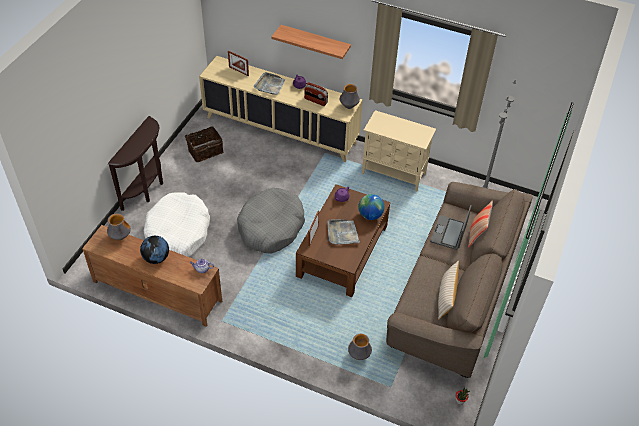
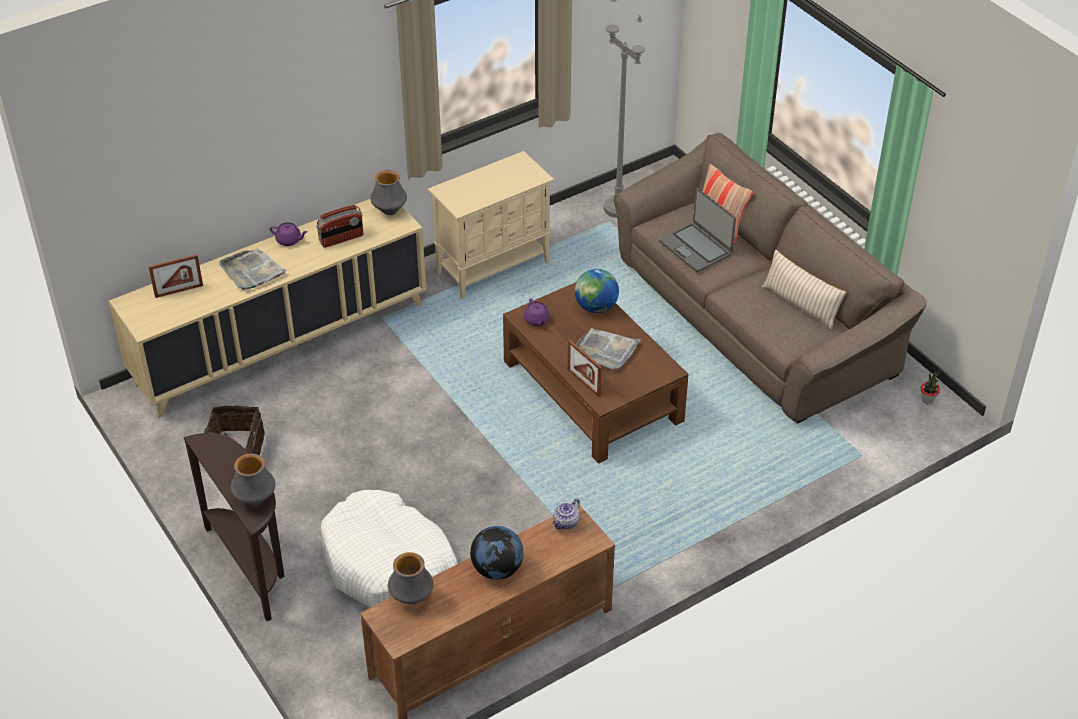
camera: 55 degrees left, 5 degrees down
(271, 227) = (478, 448): grey dog bed -> none
(315, 42) = (291, 146): shelf -> none
(359, 355) = (788, 462): vase -> vase (255, 499)

